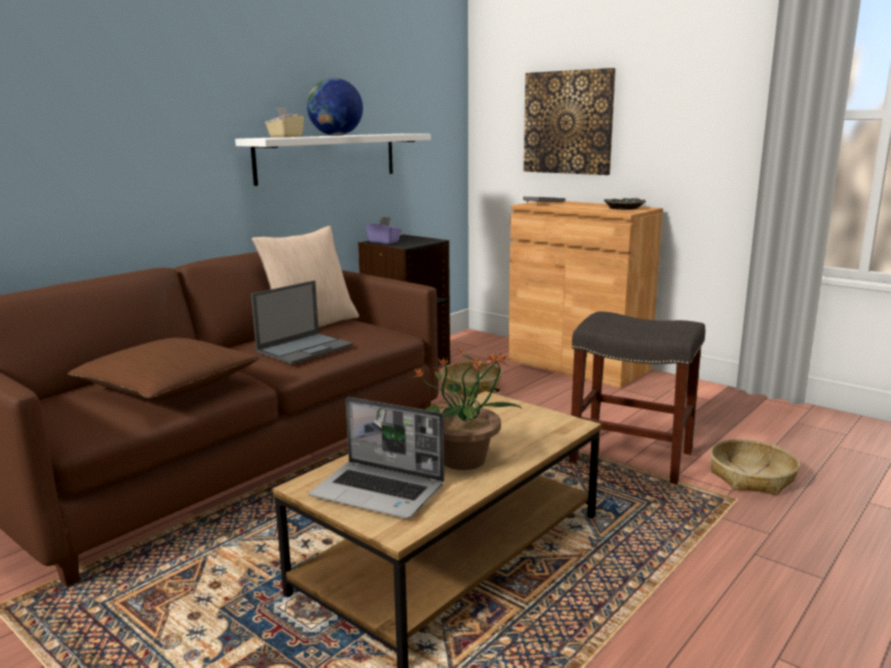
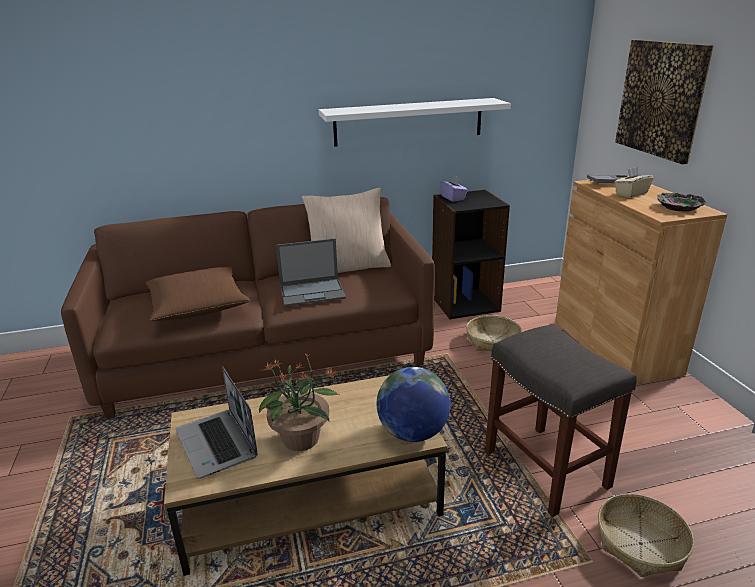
camera: 35 degrees right, 10 degrees up
(285, 137) = (359, 108): beige tissue box -> beige tissue box (631, 194)
(336, 135) = (408, 106): globe -> globe (413, 433)

